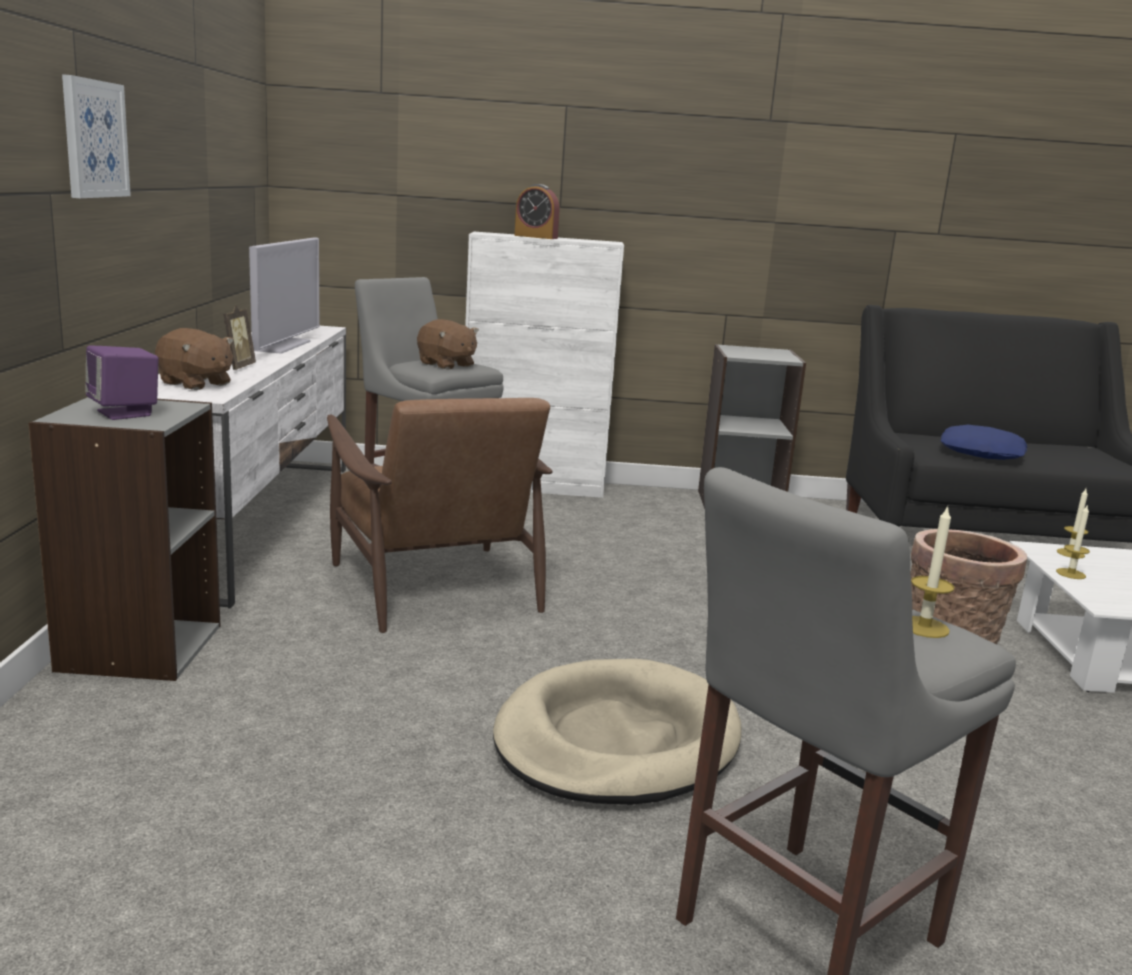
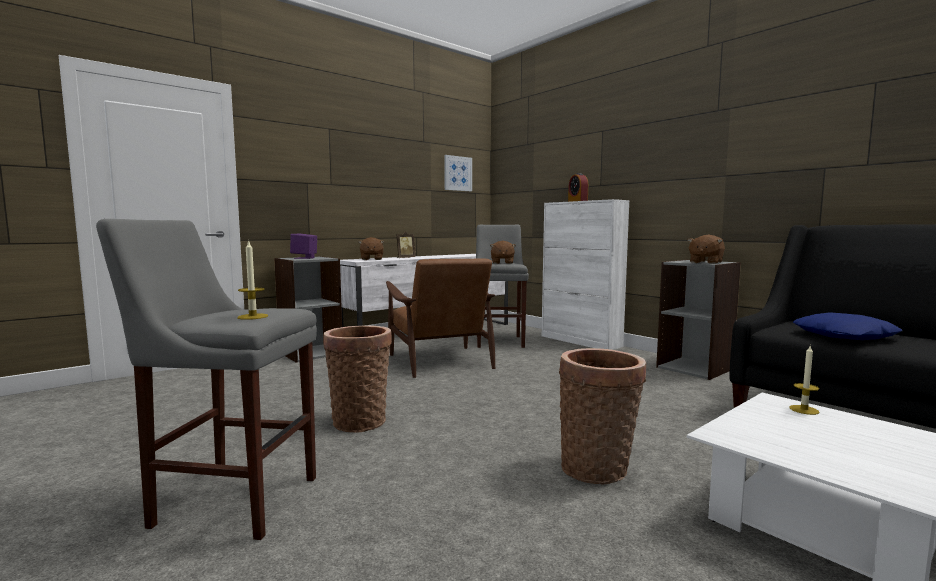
camera: 50 degrees right, 10 degrees down
(94, 139) = (336, 166): picture -> picture (457, 173)
(283, 346) = (452, 256): television -> none
(434, 583) = (440, 360): brown armchair -> brown armchair turned 45 degrees counterclockwise
(616, 740) = (360, 420): beige dog bed -> basket
(772, 355) = (705, 262): none -> brown plush toy
(1070, 573) = (754, 416): candle -> none

